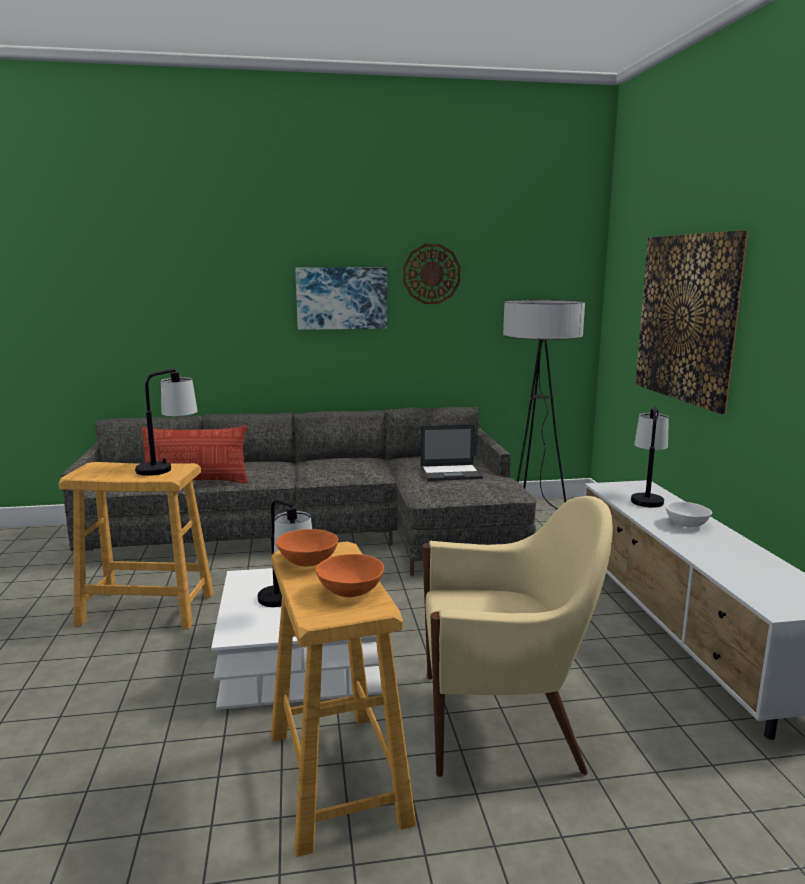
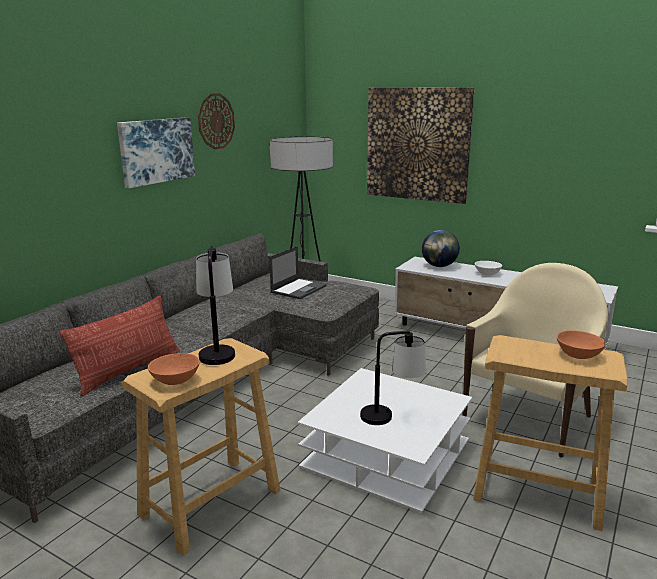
camera: 50 degrees left, 5 degrees up
(307, 561) = (519, 353): orange bowl -> orange bowl (176, 380)
(646, 497) = (439, 266): table lamp -> globe

